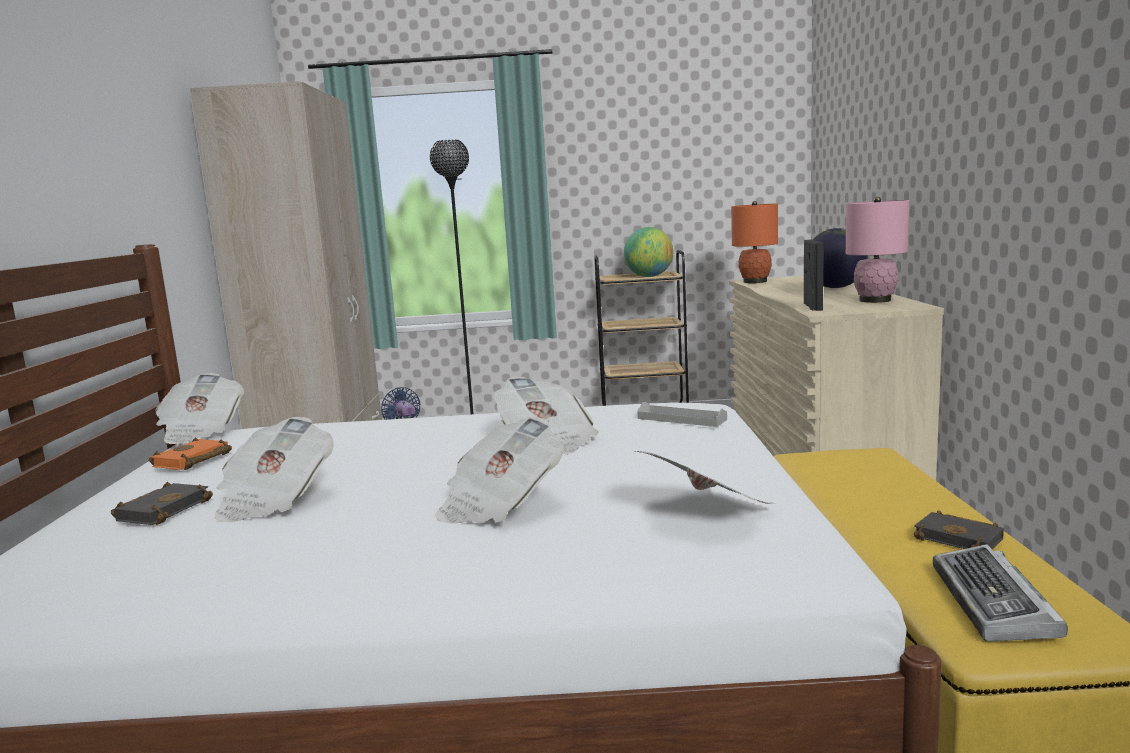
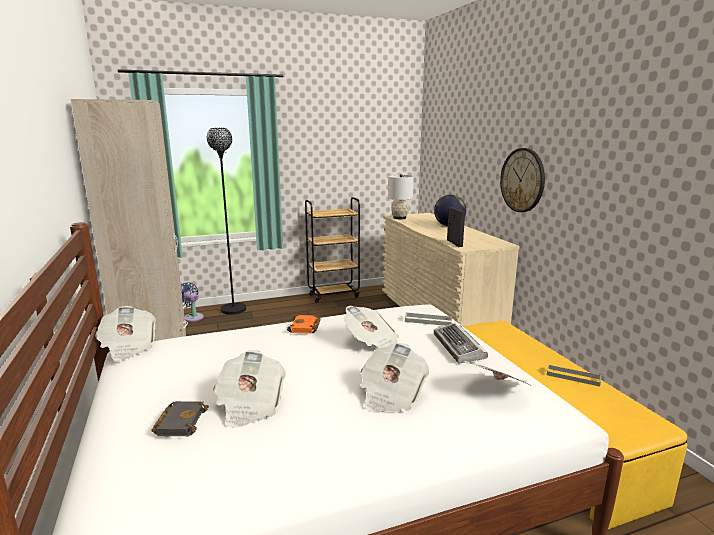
camera: 20 degrees left, 5 degrees up
(192, 461) = (154, 376): orange book -> orange book (305, 327)
(649, 276) = (338, 212): globe -> none
(755, 281) = (399, 218): orange table lamp -> white table lamp
(875, 300) = (480, 238): pink table lamp -> none
(946, 177) = (522, 180): none -> wall clock
(961, 539) = (573, 377): black book -> grey tray
(994, 604) = (610, 414): keyboard -> keyboard (459, 348)

